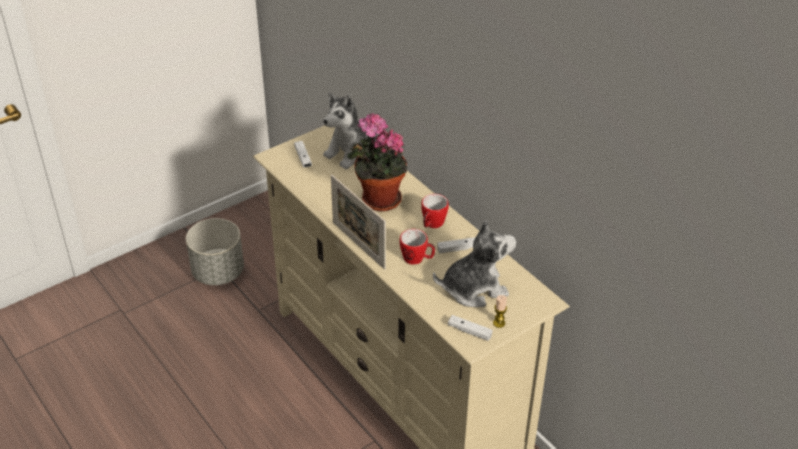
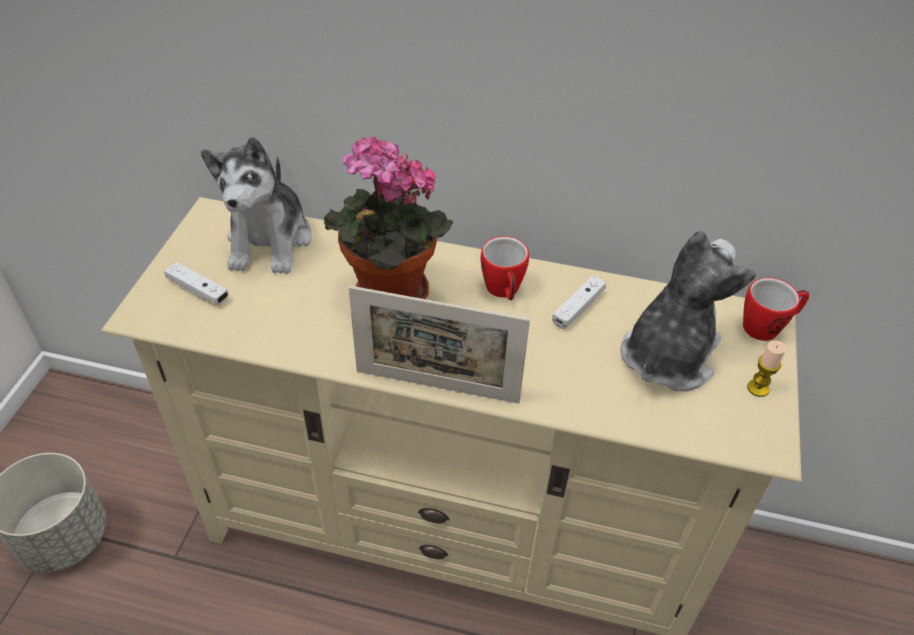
camera: 40 degrees left, 5 degrees up
(417, 259) = (544, 357): mug -> mug (767, 327)
(469, 331) = (741, 427): white game controller -> none

